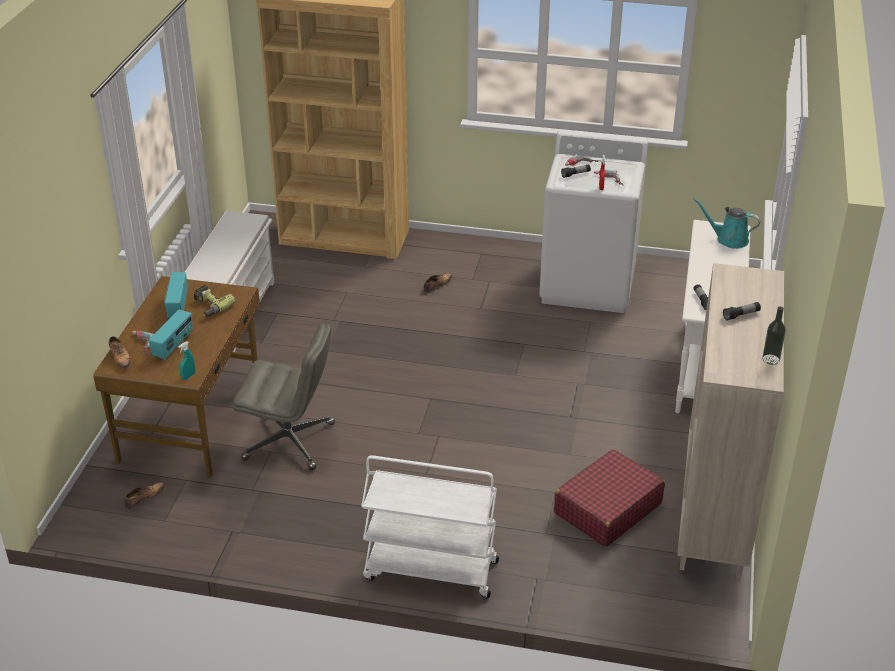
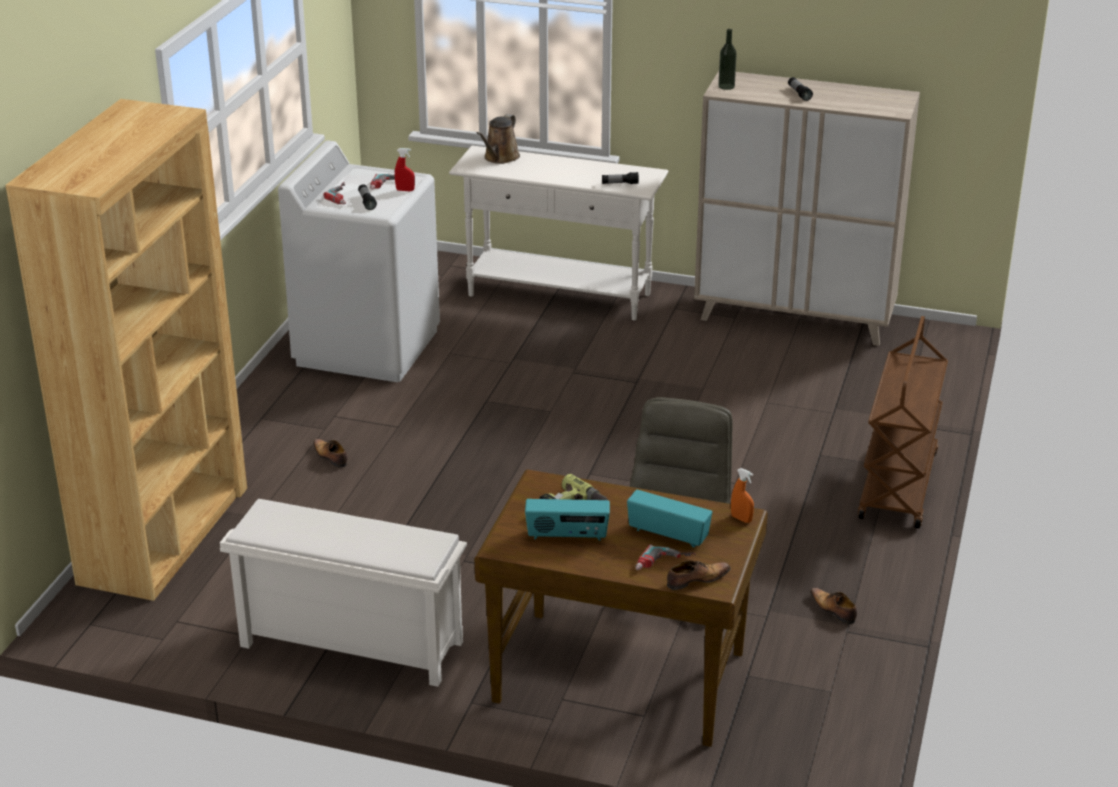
camera: 85 degrees left, 5 degrees down
(144, 498) = (786, 713): shoe -> shoe (833, 610)
(188, 376) = (741, 519): turquoise spray bottle -> orange spray bottle
(430, 570) = (899, 487): white cart -> brown cart
(607, 508) = (793, 374): red suitcase -> none
(729, 240) = (500, 158): turquoise watering can -> brown watering can
(771, 359) = (871, 90): bottle -> bottle (726, 86)

